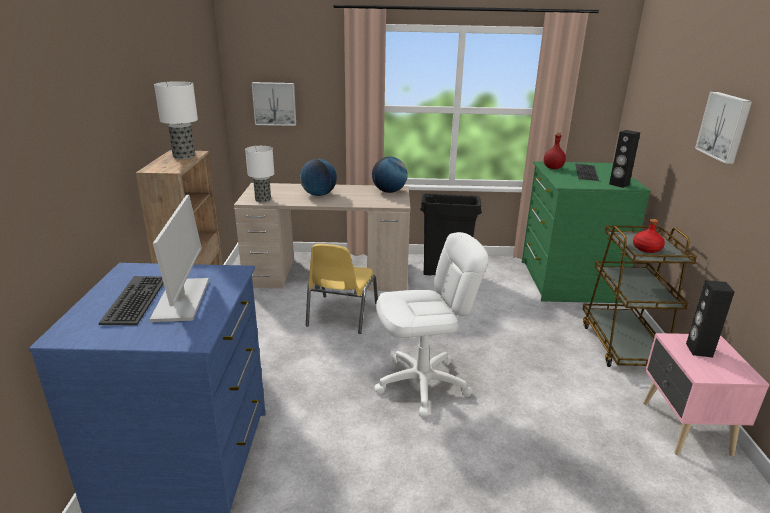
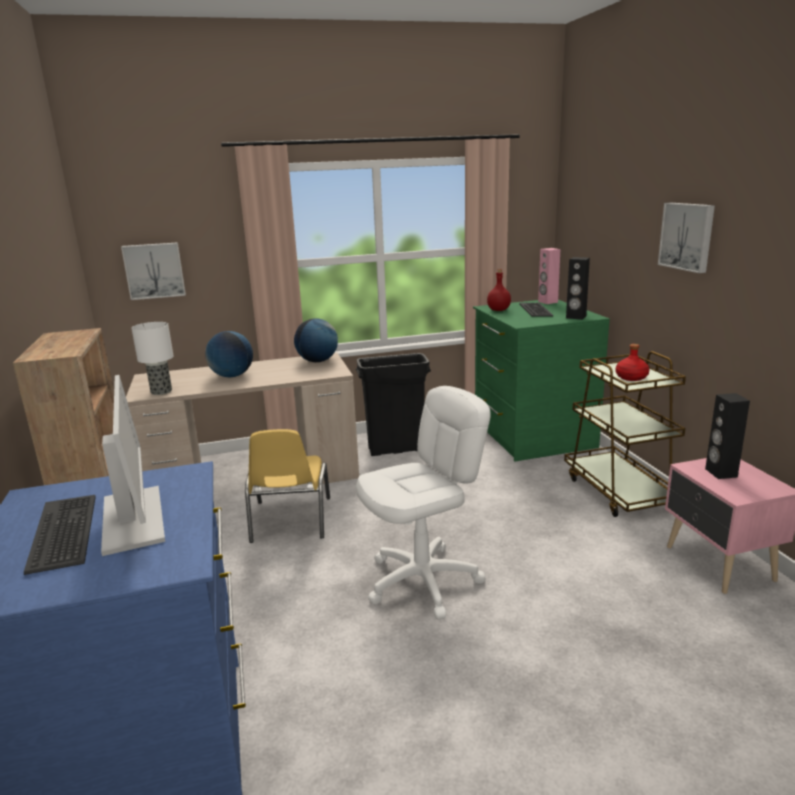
camera: 15 degrees left, 5 degrees down
(184, 156) = (71, 337): table lamp -> none
(603, 166) = (547, 302): none -> pink speaker

